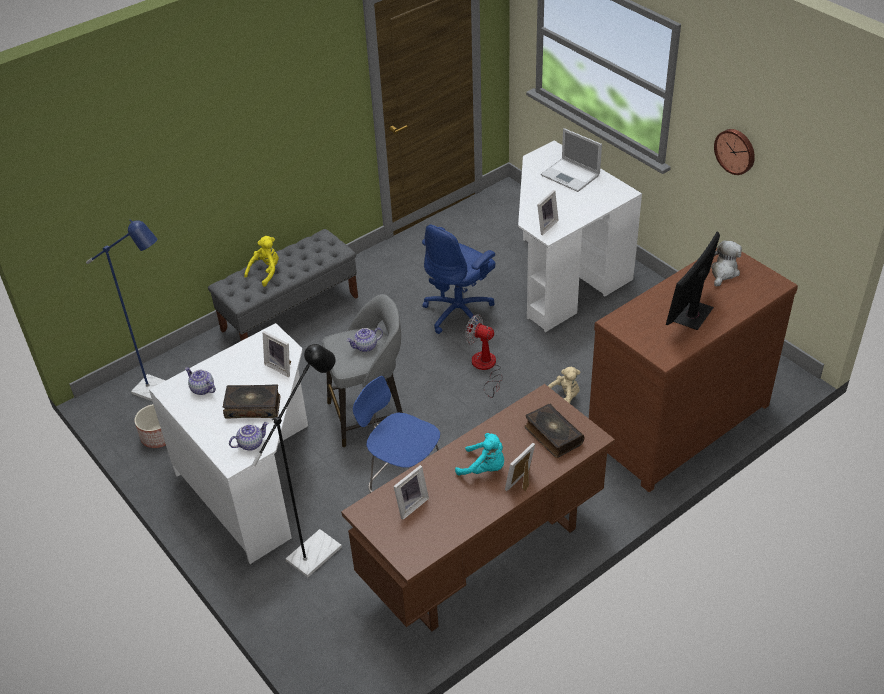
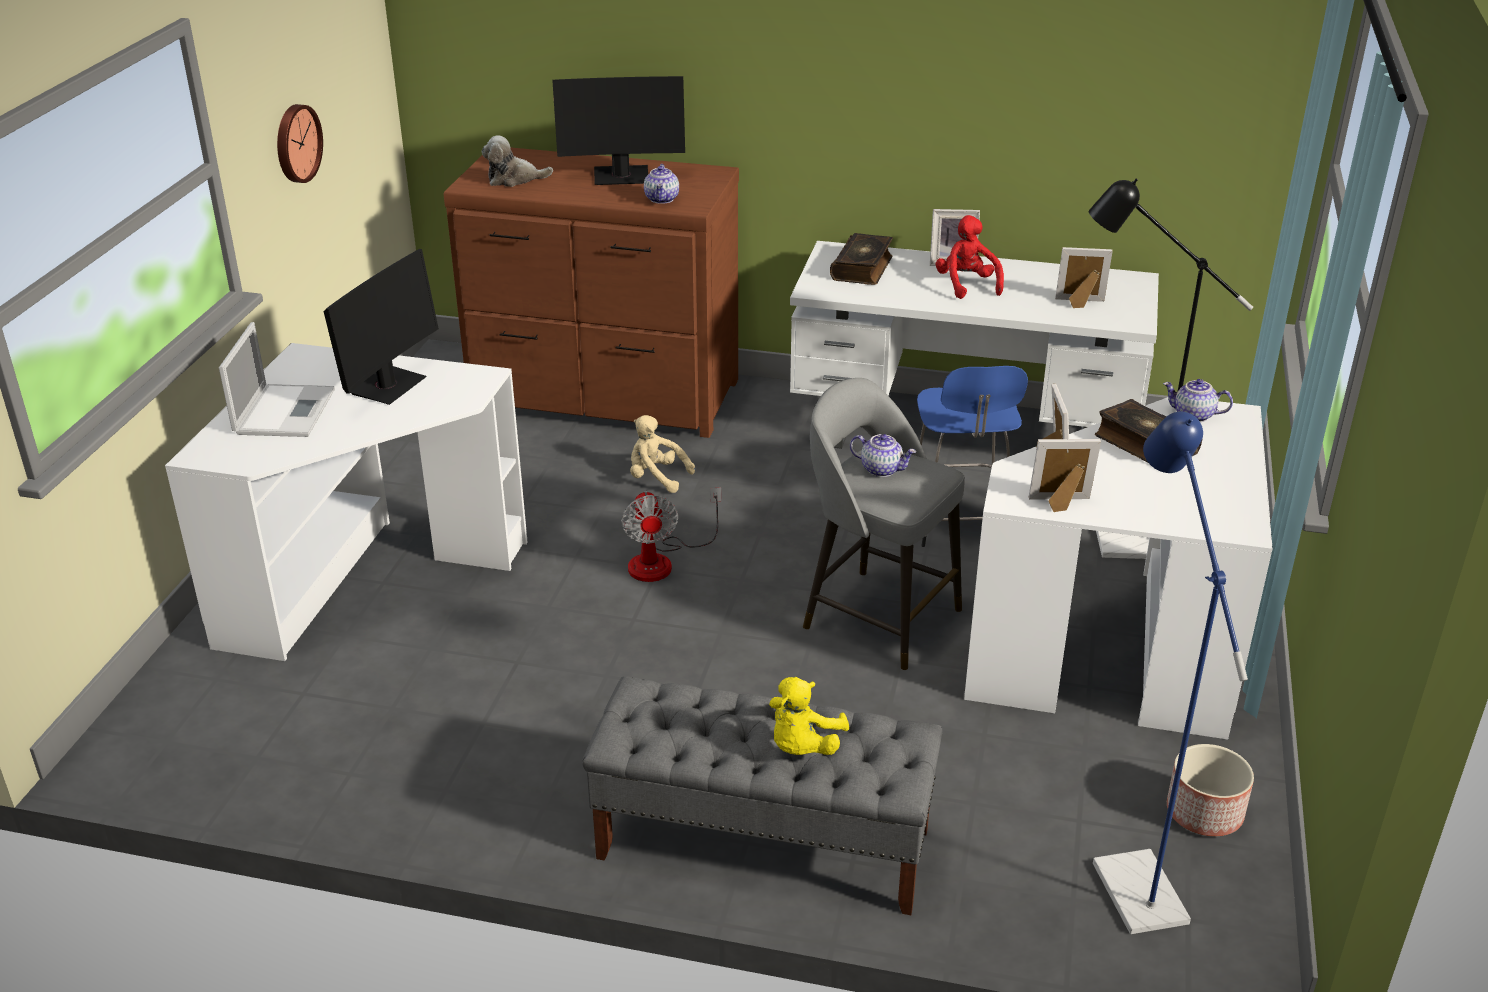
camera: 130 degrees left, 10 degrees down
(202, 389) = (1191, 501): teapot -> teapot (662, 199)
(266, 272) = (803, 747): yellow plush toy -> yellow plush toy turned 60 degrees counterclockwise
(459, 312) = (559, 640): blue office chair -> none
(483, 557) = (964, 437): brown desk -> white desk
(484, 468) = (966, 285): turquoise plush toy -> red plush toy
(545, 226) = (461, 385): picture frame -> picture frame (1061, 504)
(566, 206) = (388, 386): none -> monitor

